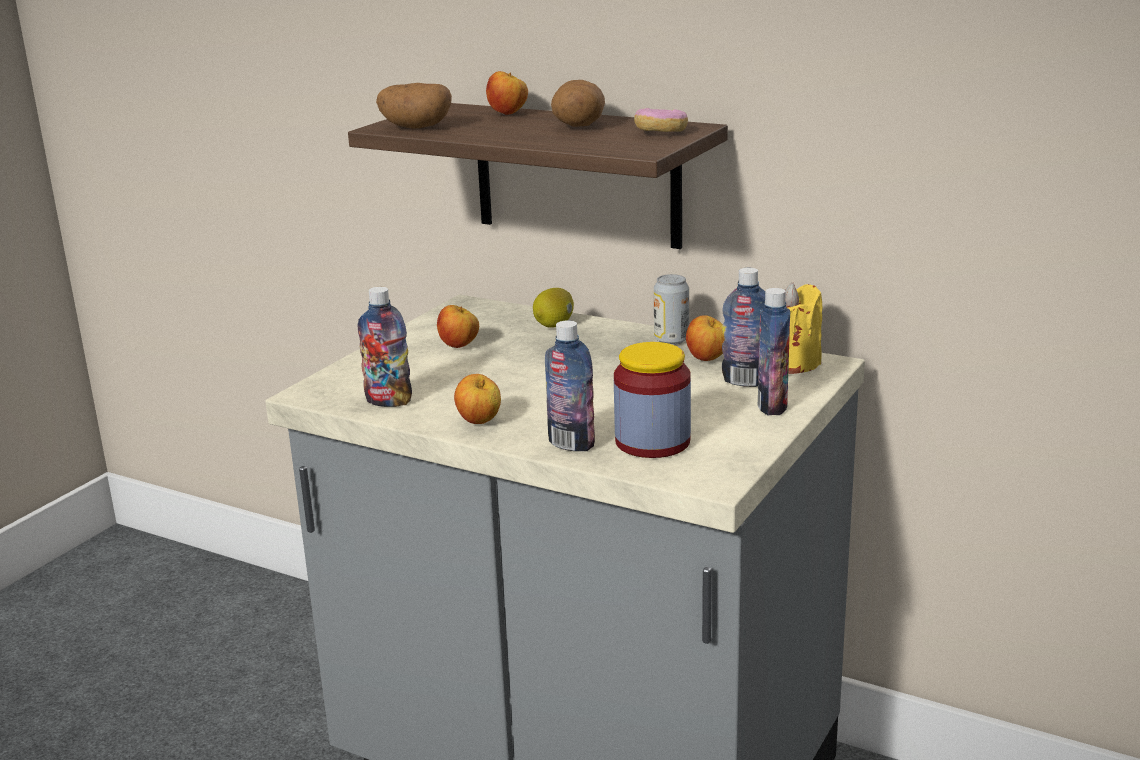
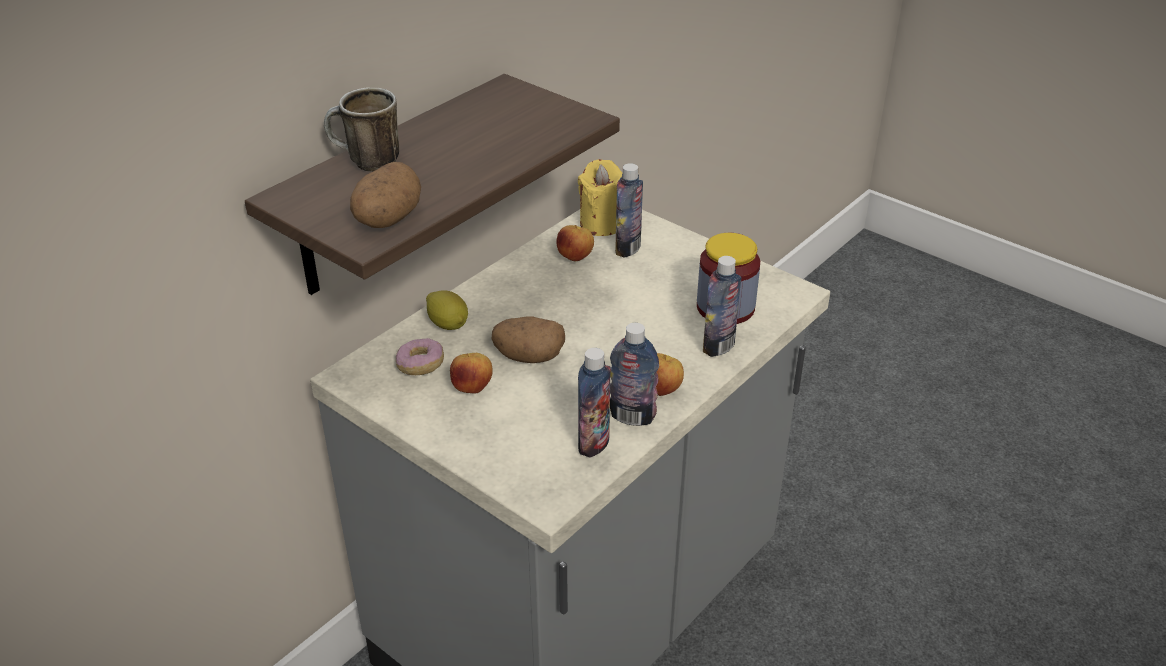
camera: 80 degrees left, 15 degrees up
(508, 114) = (366, 164): apple -> mug
(578, 125) = (456, 134): potato -> potato (528, 356)
(661, 132) = (519, 102): donut -> donut (420, 365)
(671, 340) = (523, 267): can -> none
(772, 406) = (679, 246): bottle -> bottle (632, 416)

